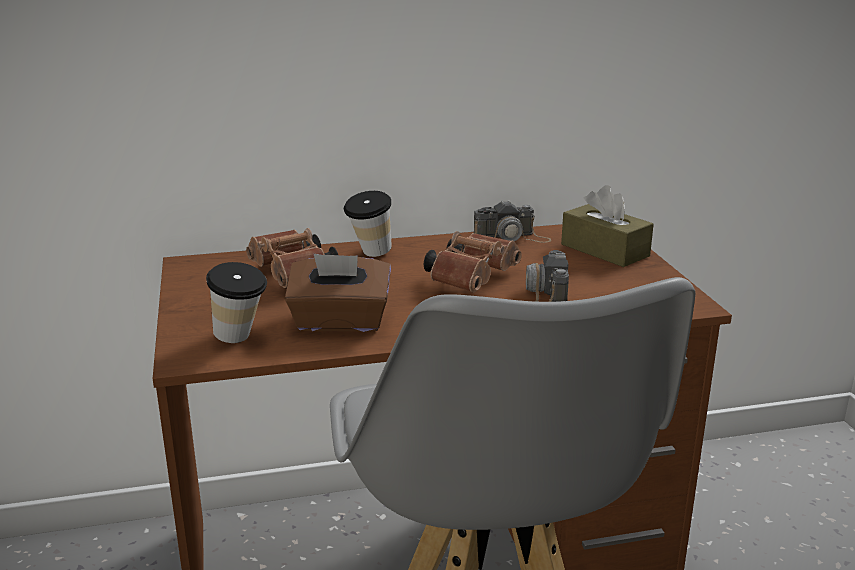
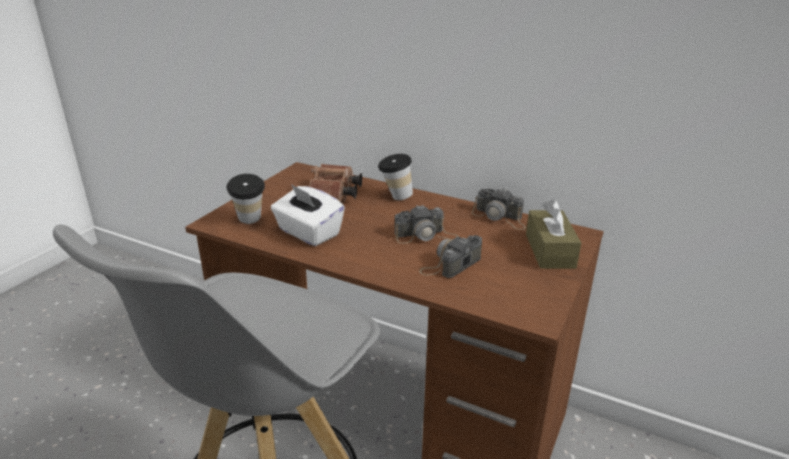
camera: 40 degrees right, 5 degrees up
(340, 322) = (308, 233): brown tissue box -> white tissue box
(473, 278) = (425, 236): brown binoculars -> camera

